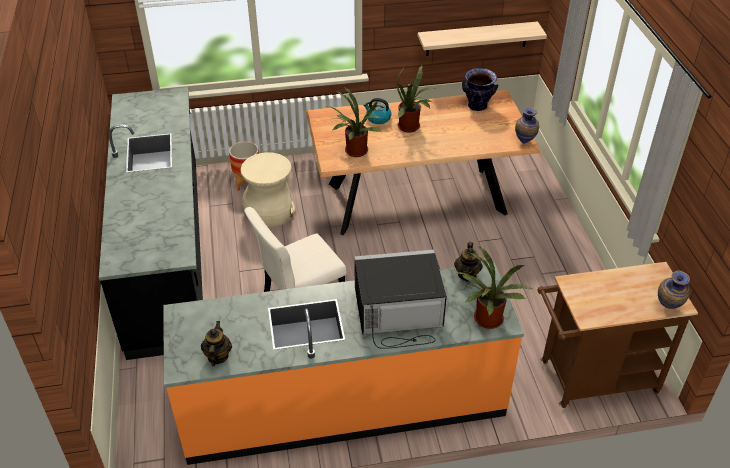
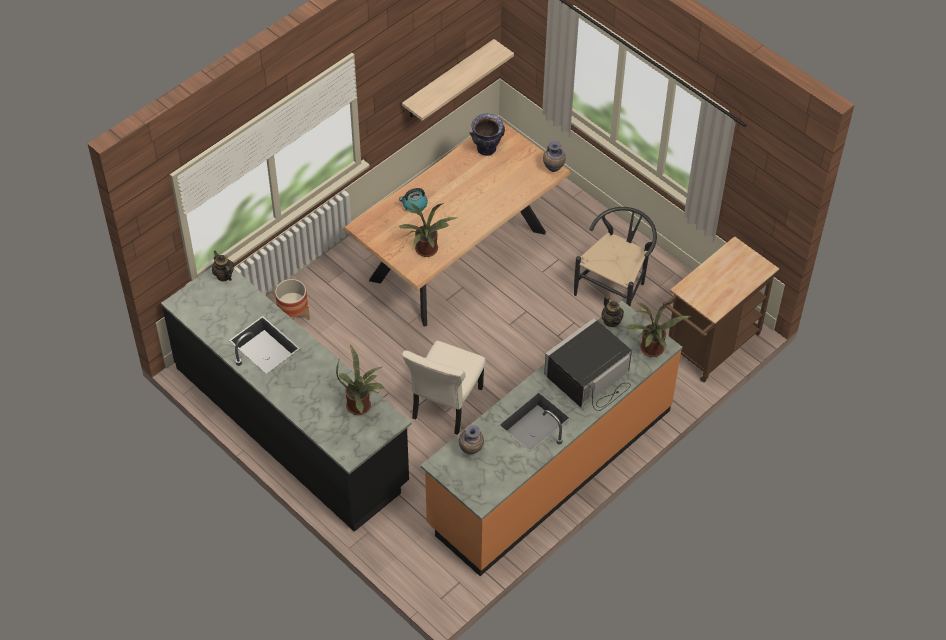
camera: 35 degrees left, 10 degrees up
(217, 356) = (498, 479): teapot -> teapot (224, 275)
(269, 212) = (342, 337): beige stool -> none
(411, 127) = (450, 201): potted plant -> potted plant (361, 405)
(536, 283) = (615, 288): none -> black chair
(667, 308) = (758, 275): vase -> vase (471, 452)

